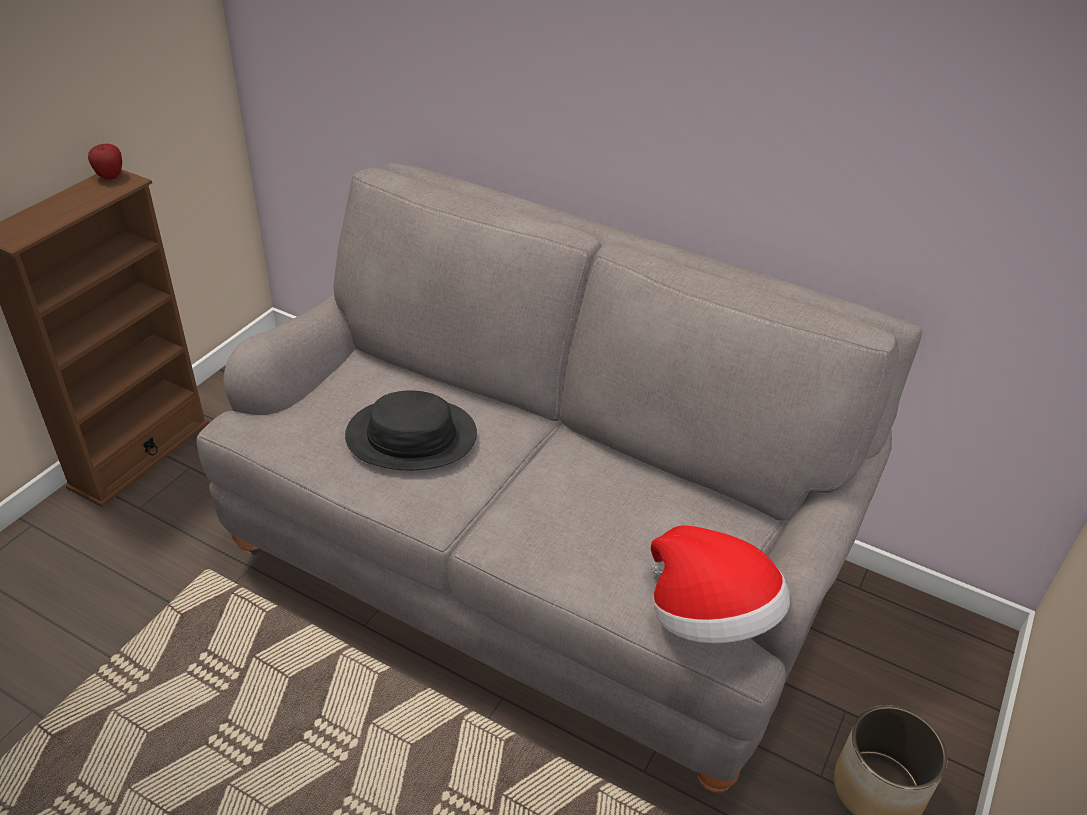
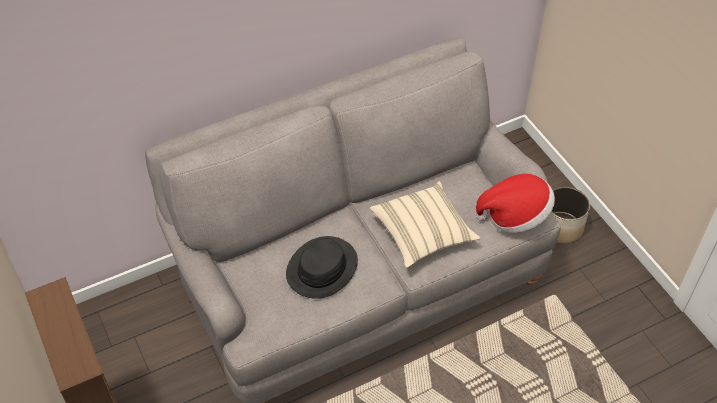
camera: 55 degrees left, 10 degrees up
(110, 176) = (42, 297): apple -> none
(567, 517) = (423, 233): none -> beige pillow

